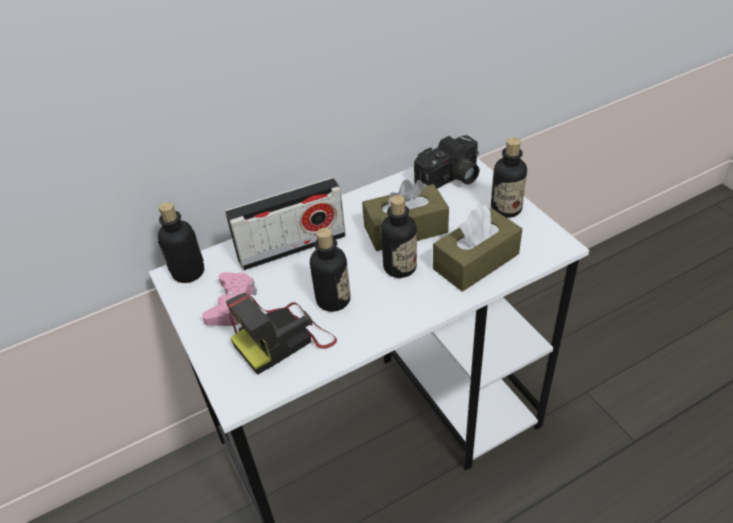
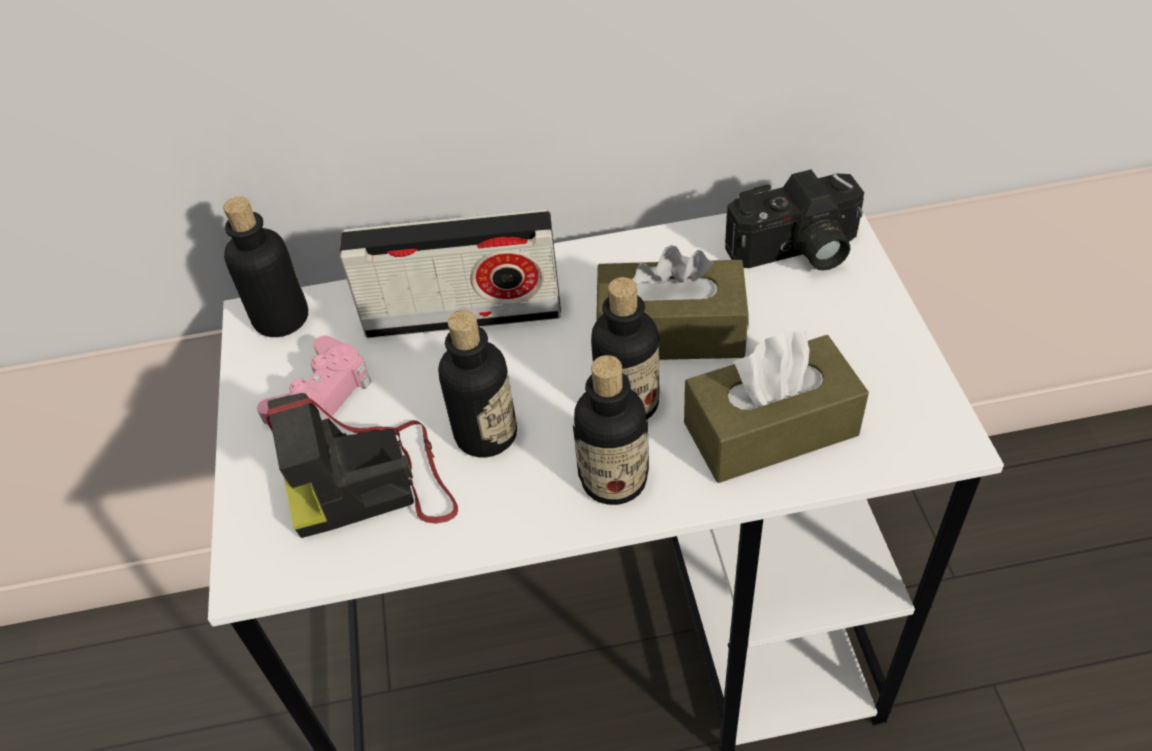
camera: 20 degrees right, 5 degrees up
(506, 209) = (875, 337): bottle -> bottle (614, 480)

